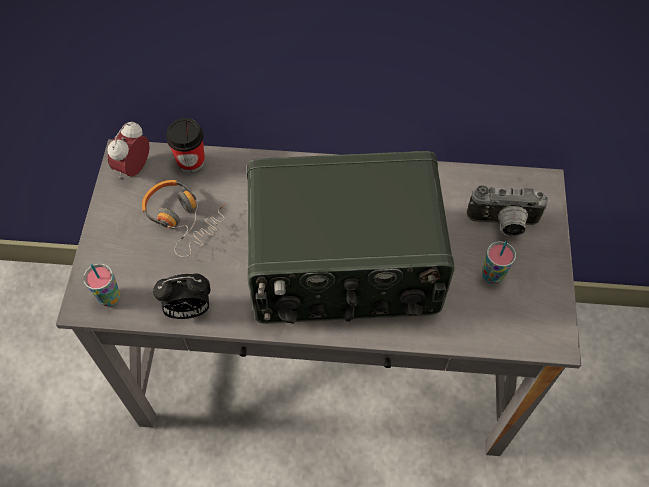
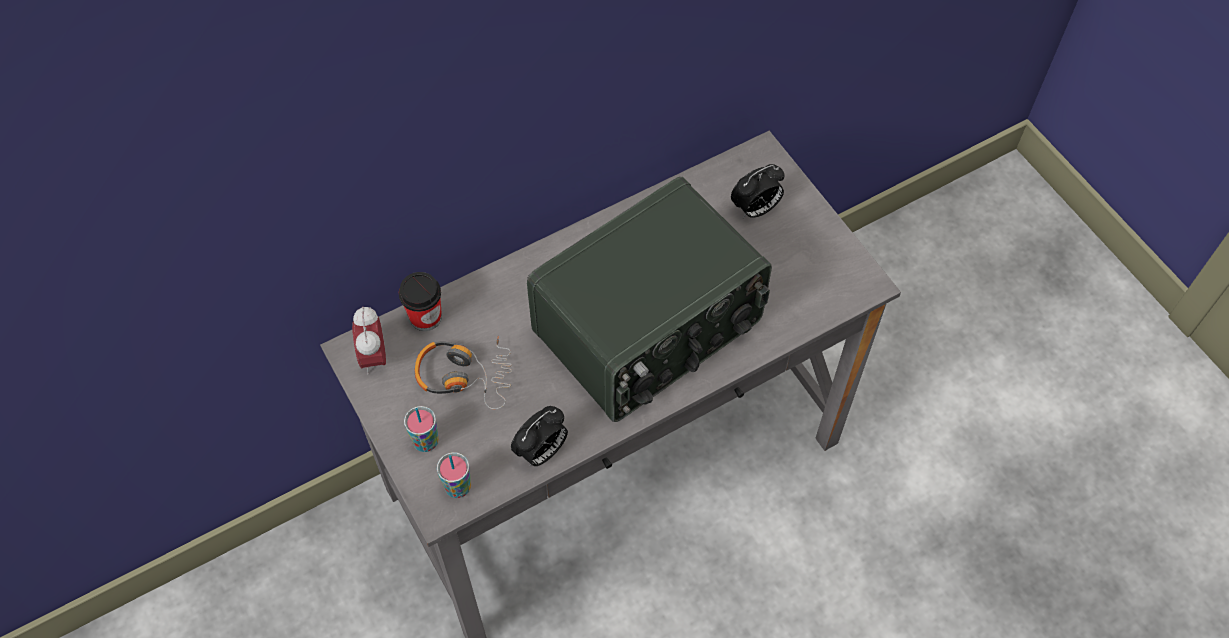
camera: 35 degrees left, 0 degrees up
(492, 276) = (779, 260): cup -> cup (426, 442)
(503, 224) = (755, 209): camera -> alarm clock

